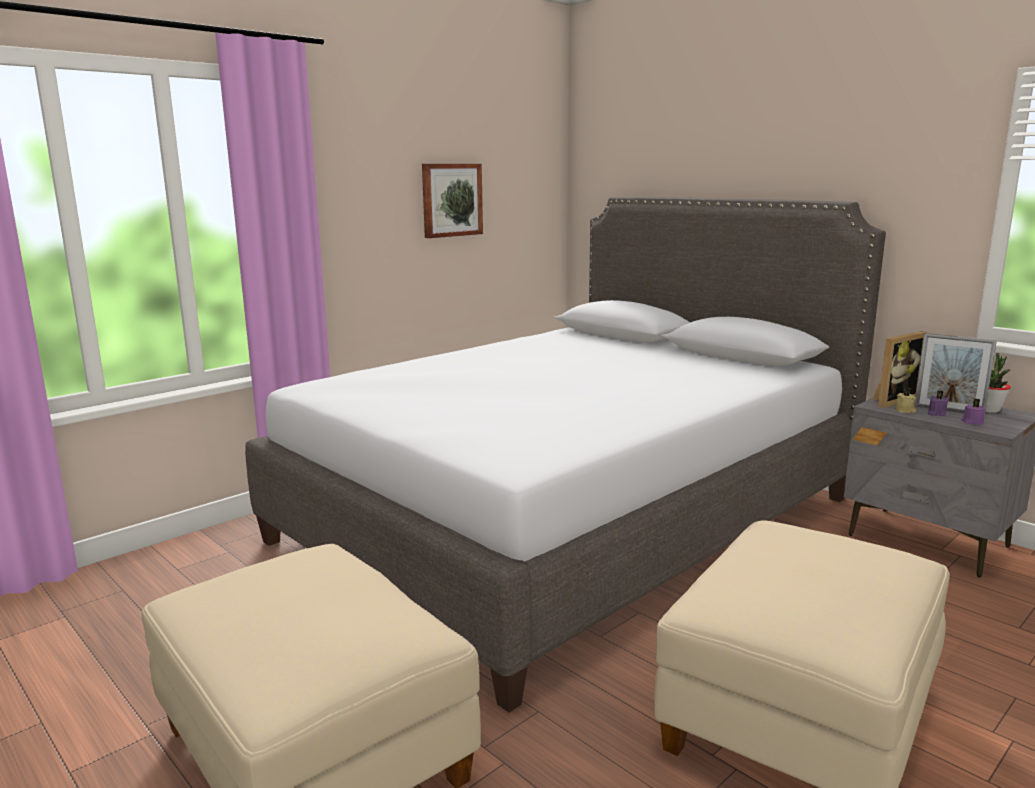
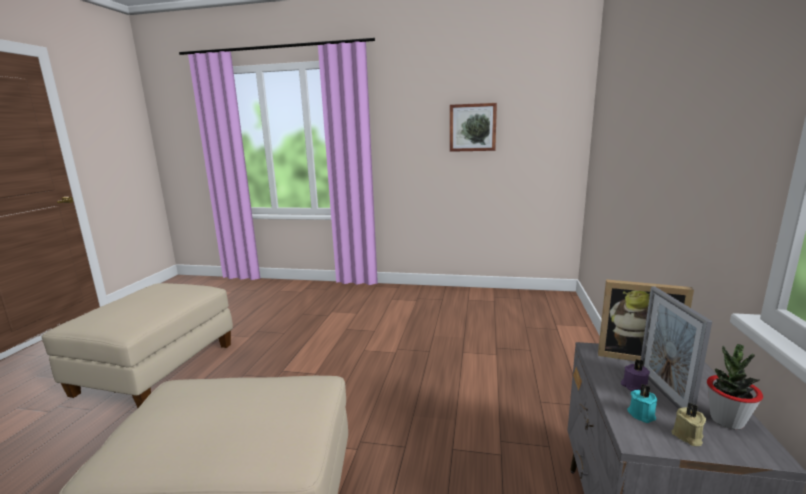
camera: 55 degrees right, 0 degrees up
(569, 518) = (427, 344): grey bed -> none
(905, 410) = (609, 368): beige candle -> beige candle (687, 436)
(972, 422) = (641, 414): purple candle -> turquoise candle

